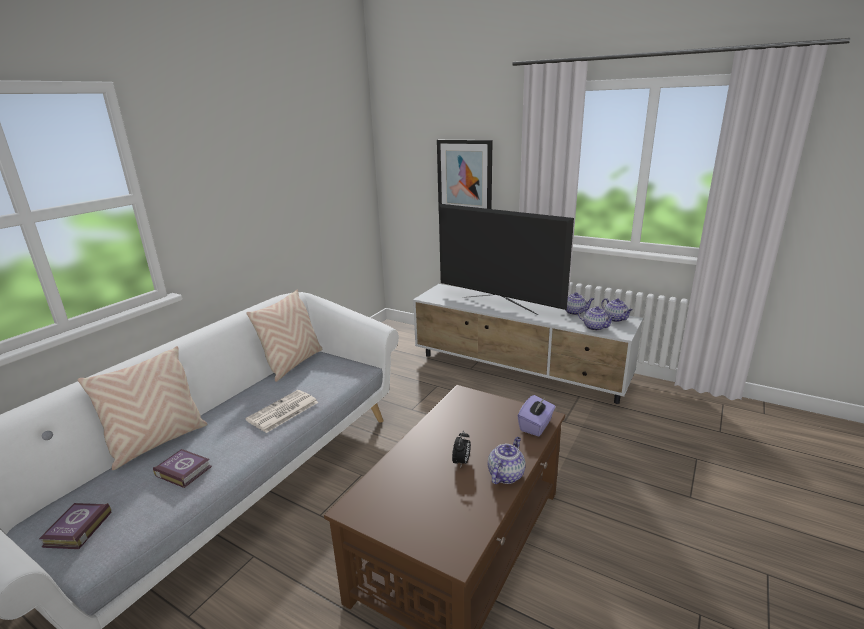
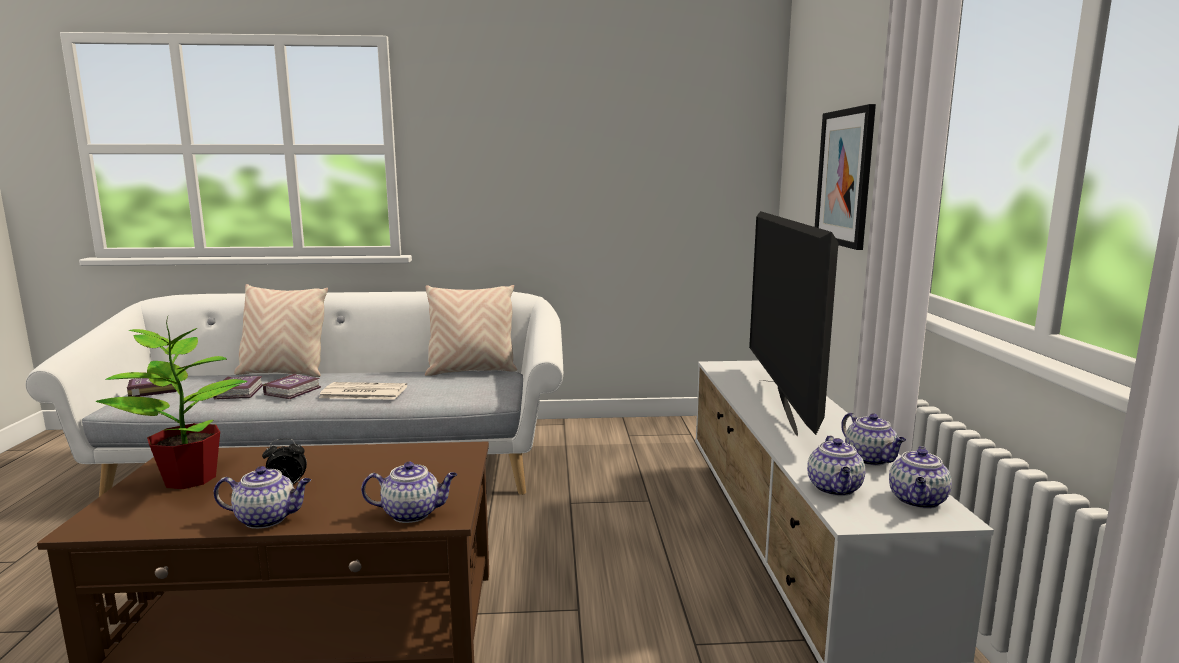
camera: 55 degrees right, 10 degrees down
(228, 441) = (294, 391): none -> book
(408, 502) = (192, 479): none -> potted plant
(536, 426) = (413, 513): purple tissue box -> teapot

